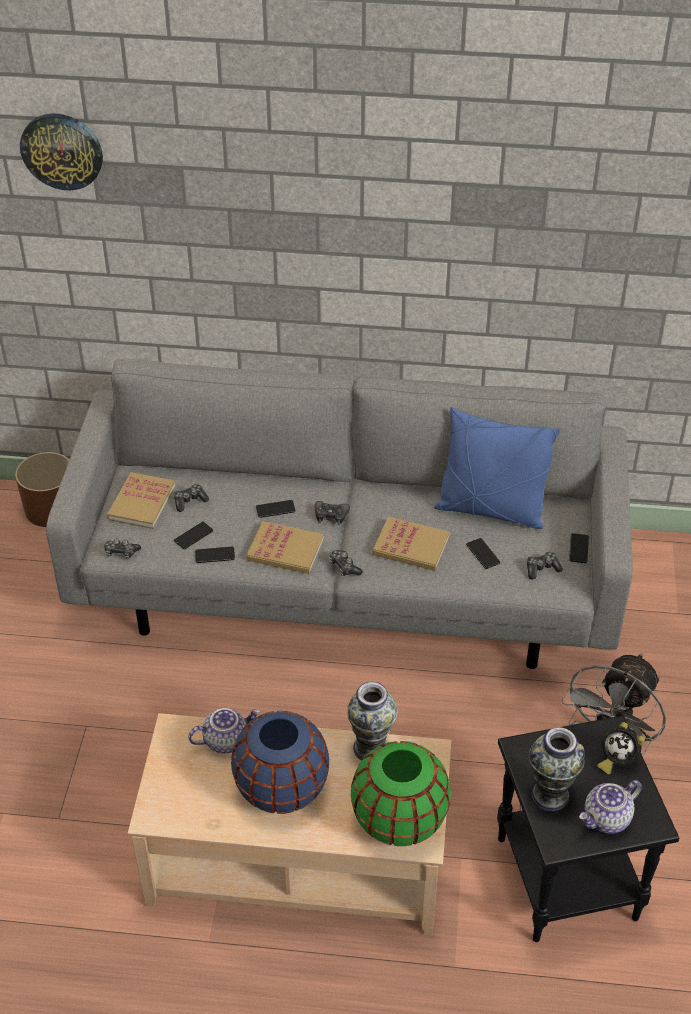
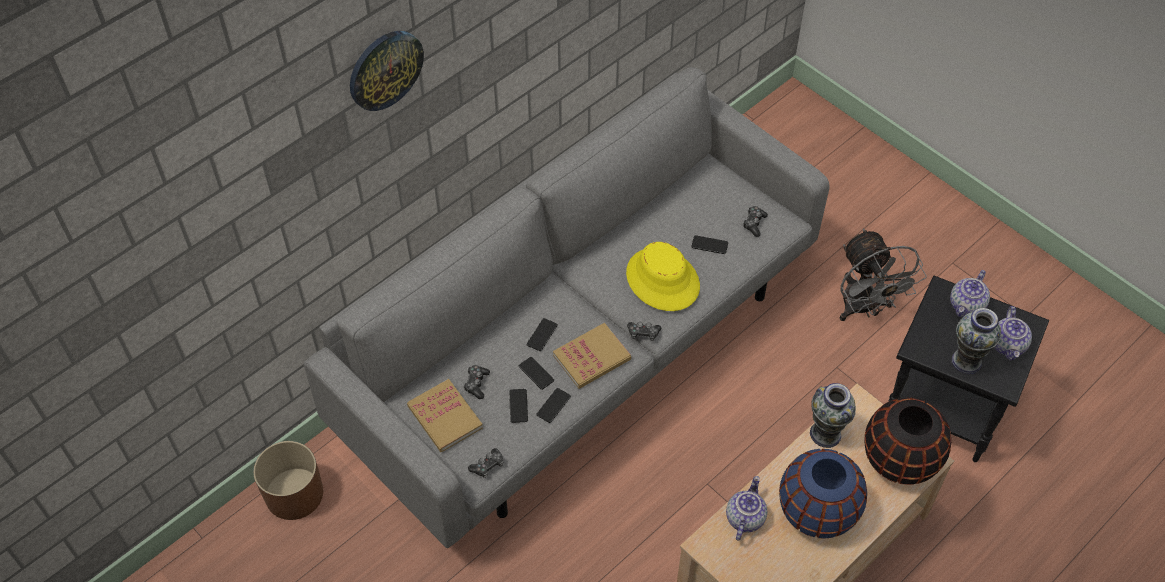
camera: 50 degrees left, 10 degrees up
(62, 151) = (238, 171): wall clock -> wall clock (385, 69)
(331, 515) = (582, 305): black game controller -> none
(399, 819) = (899, 460): green vase -> black vase
(411, 546) = (662, 280): book -> yellow hat
(491, 510) = (670, 210): blue pillow -> none
(578, 549) = (754, 190): phone -> phone (536, 373)
(616, 760) = (967, 306): alarm clock -> teapot

